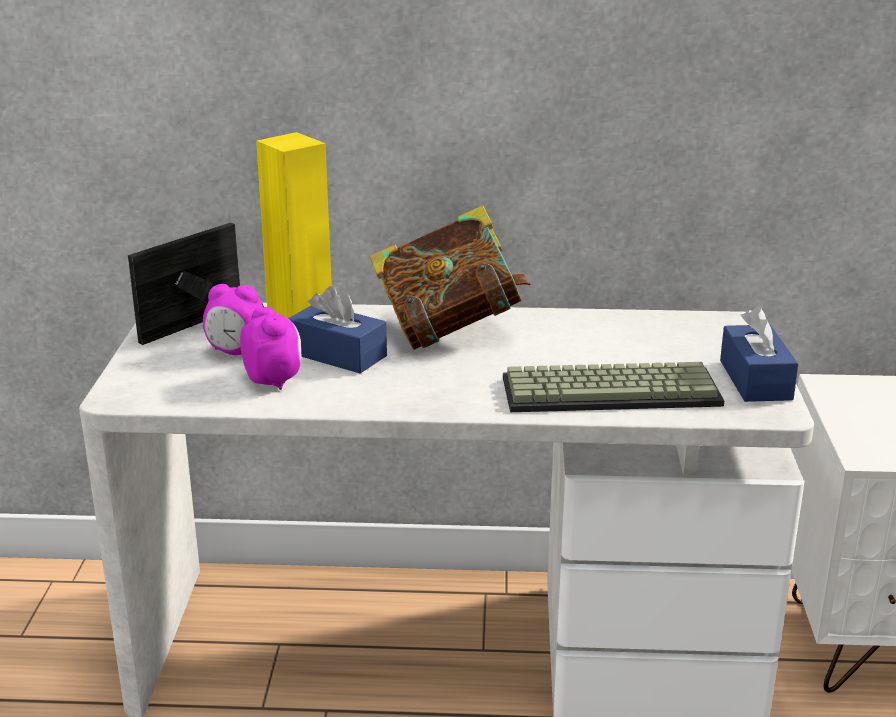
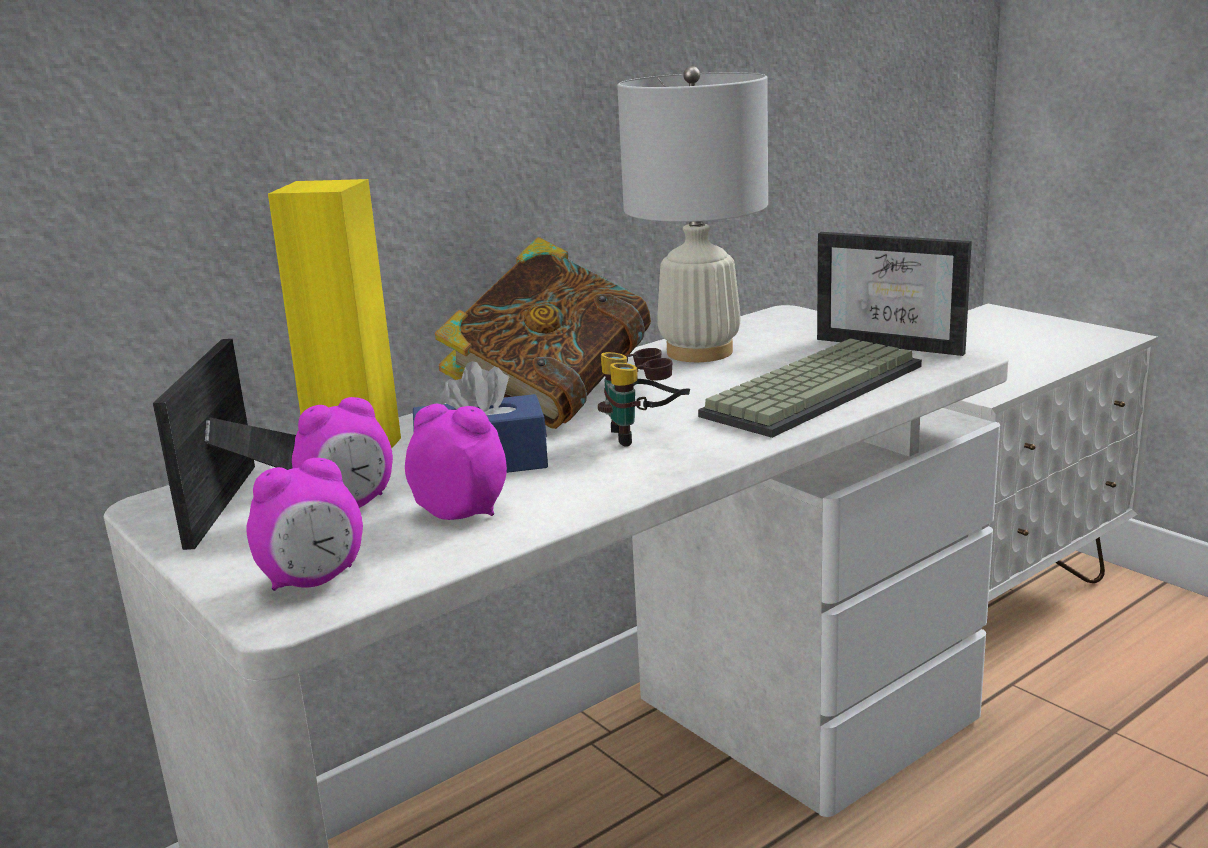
camera: 40 degrees left, 5 degrees down
(154, 386) = (314, 581): none -> alarm clock
(448, 377) = (645, 435): none -> binoculars
(610, 329) = (699, 351): none -> white table lamp
(755, 380) = (897, 343): blue tissue box -> picture frame

